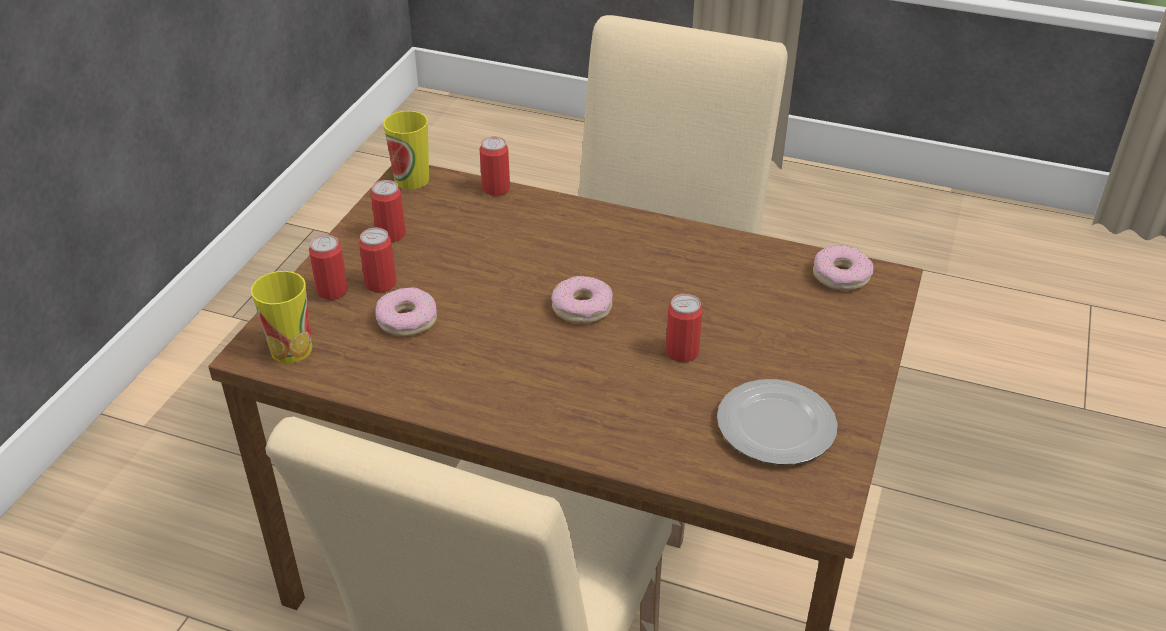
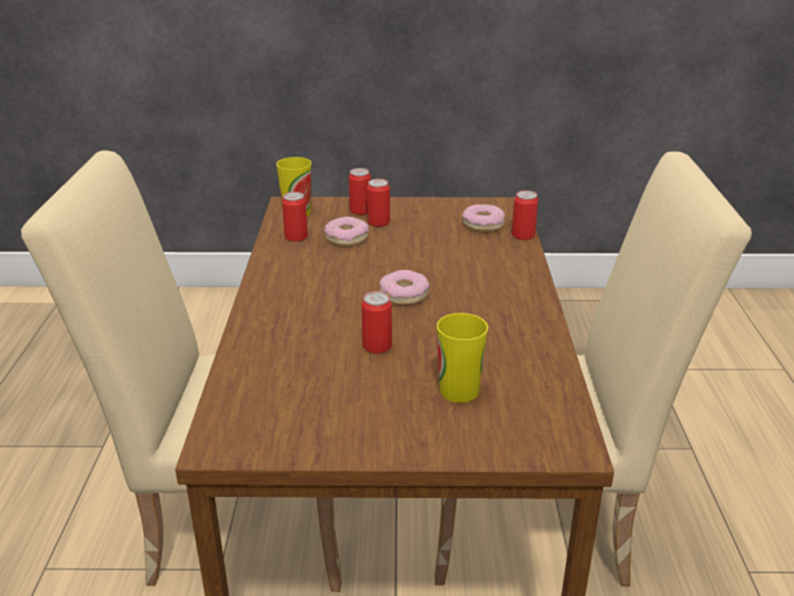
camera: 70 degrees right, 10 degrees down
(391, 234) = (434, 213): can -> can (296, 236)
(412, 180) = (503, 206): cup -> cup (459, 390)
(775, 427) = (305, 406): plate -> none
(841, 275) = (551, 415): donut -> donut (483, 224)

